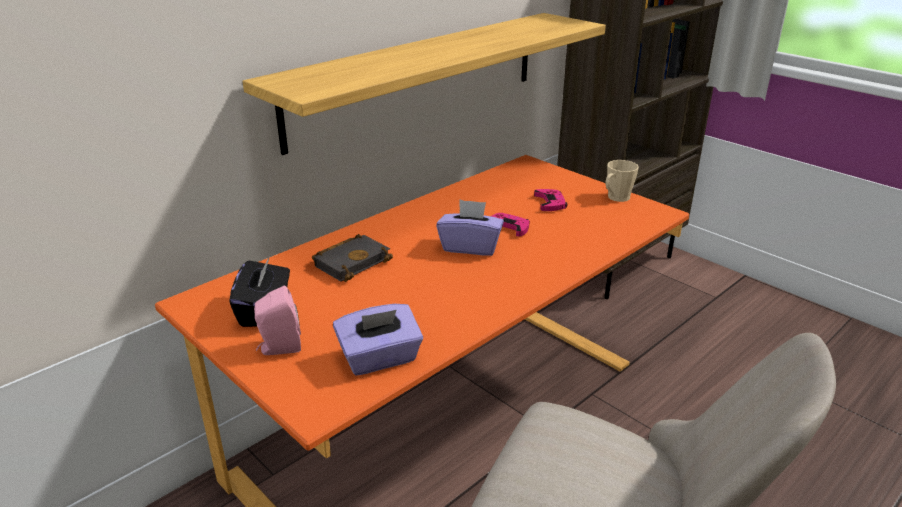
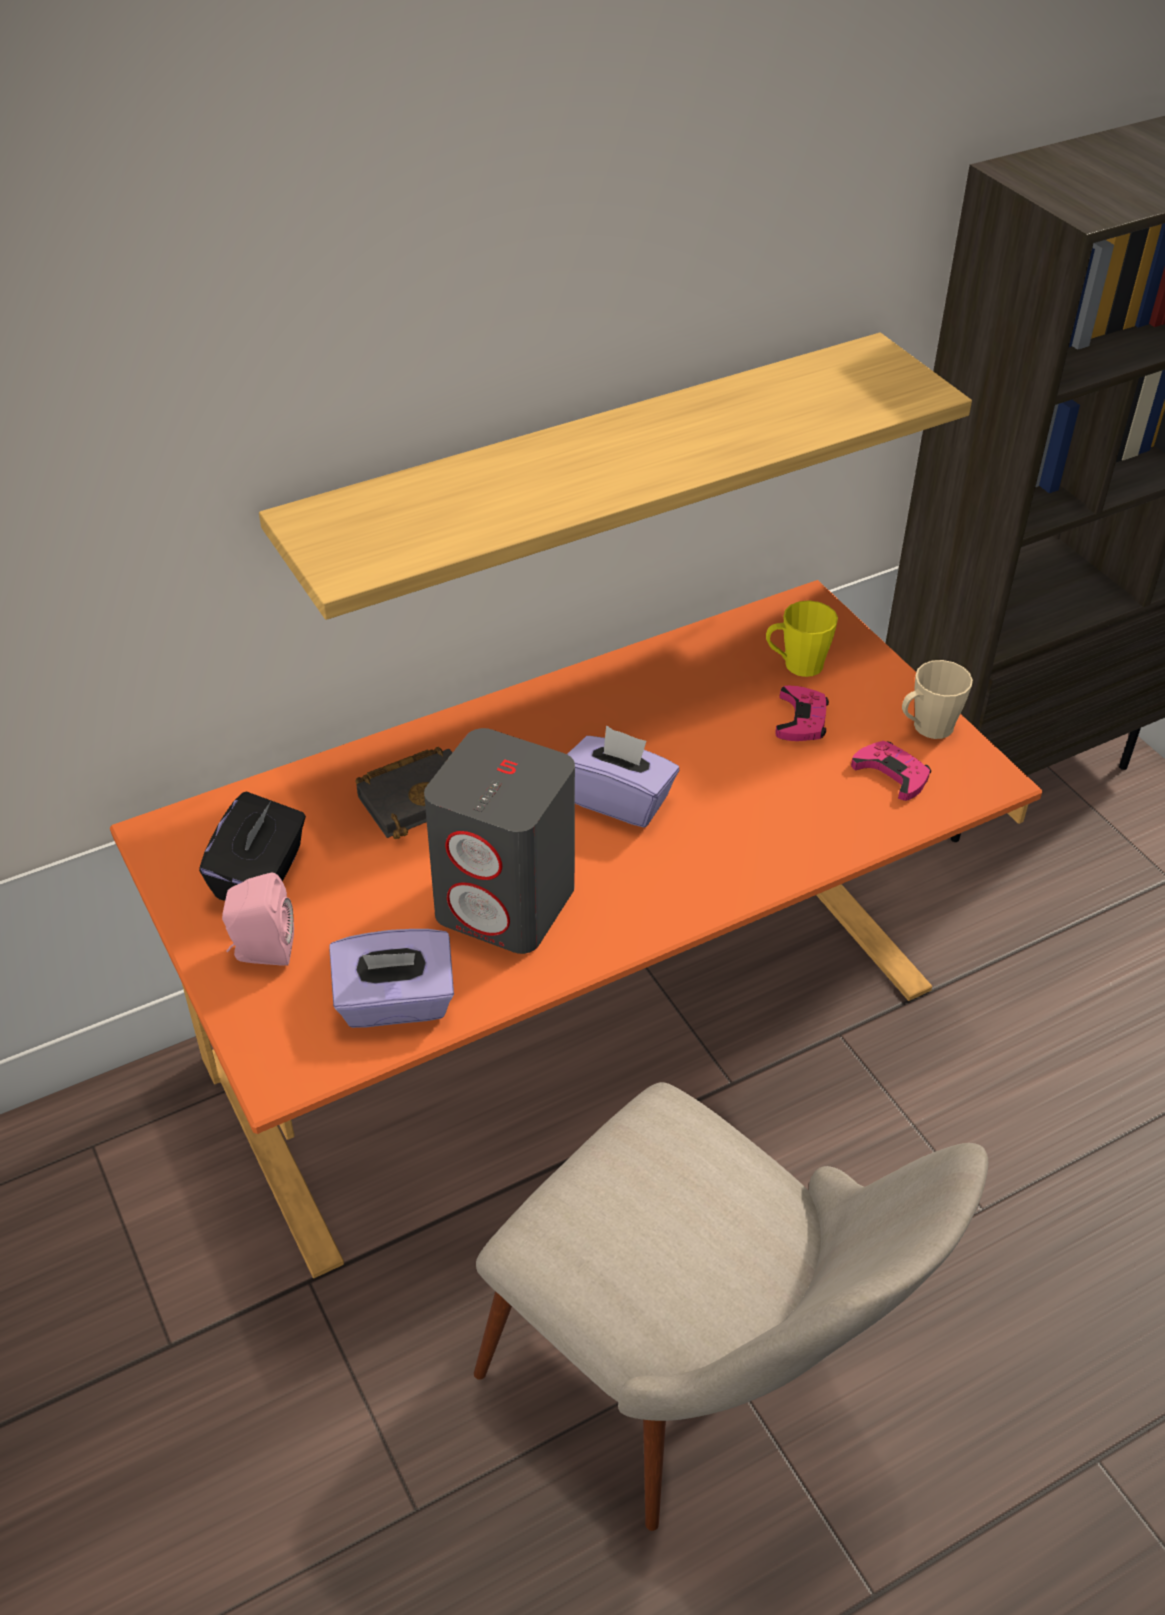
camera: 15 degrees right, 15 degrees up
(428, 300) = (507, 903): none -> grey speaker
(508, 227) = (702, 766): pink game controller -> pink game controller (892, 774)
(534, 184) = (796, 665): none -> yellow mug

